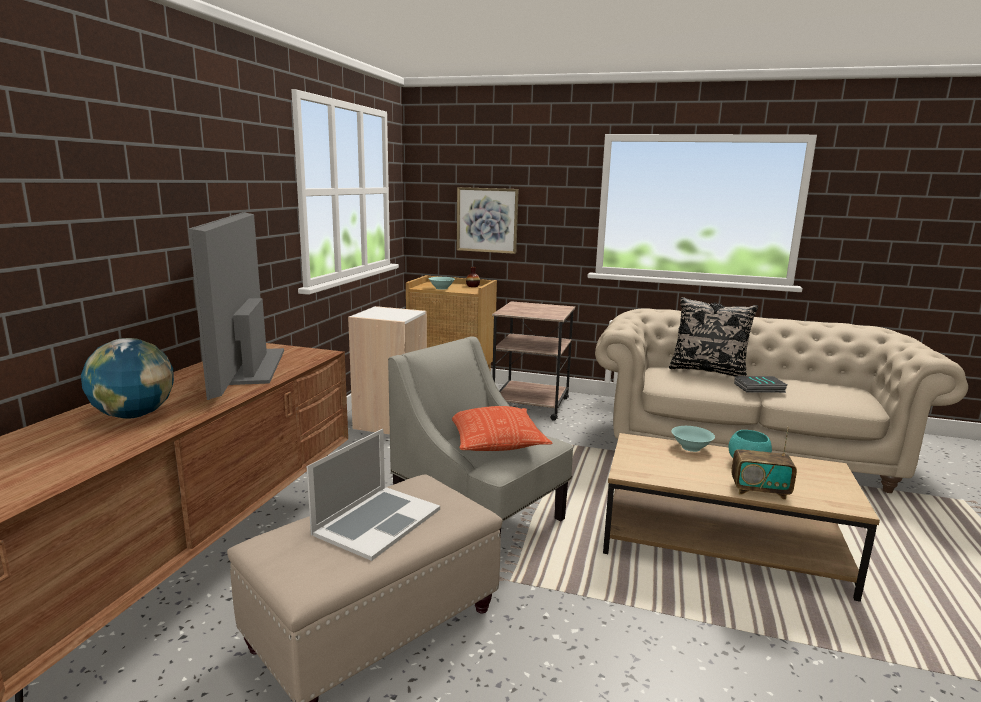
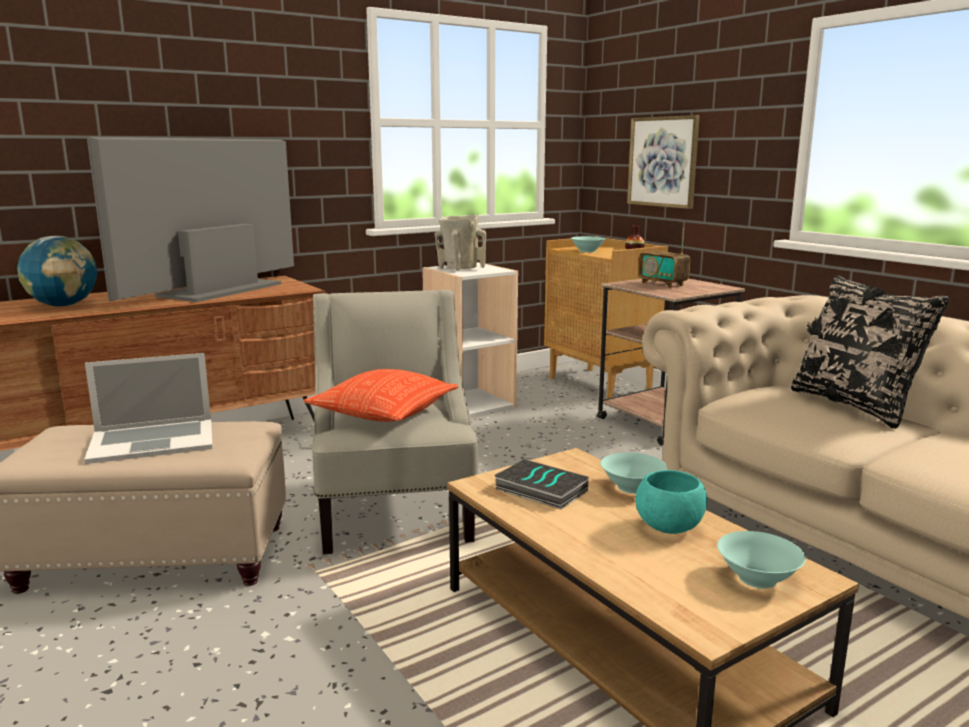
camera: 40 degrees right, 0 degrees up
(382, 314) = (460, 269): none -> beige vase
(759, 388) = (890, 442): book -> book (539, 490)
(759, 491) = (604, 558): radio -> radio (662, 284)
(820, 475) = (757, 579): none -> turquoise bowl

